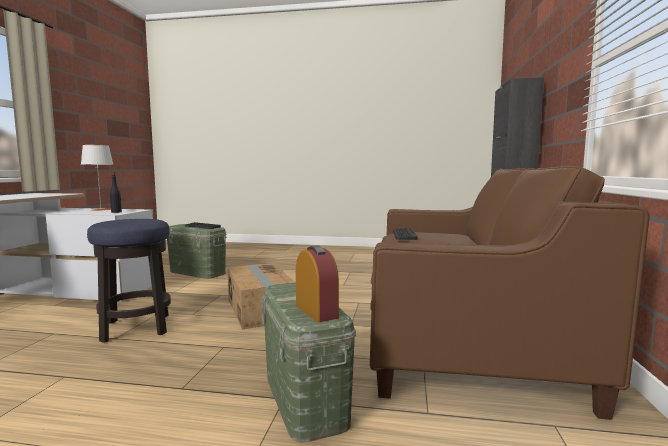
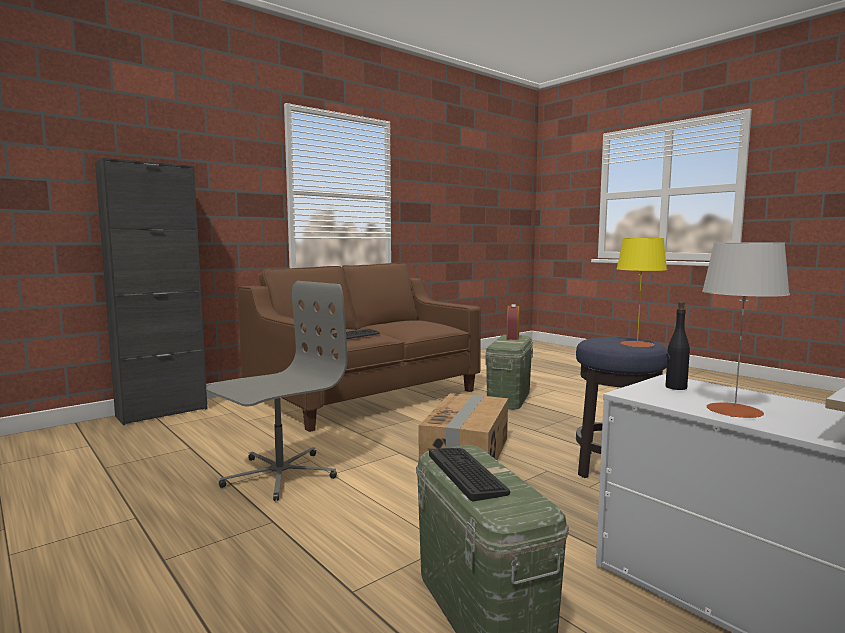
camera: 140 degrees left, 0 degrees up
(117, 220) = (637, 344): none -> yellow table lamp
(339, 277) = (279, 475): none -> grey office chair

